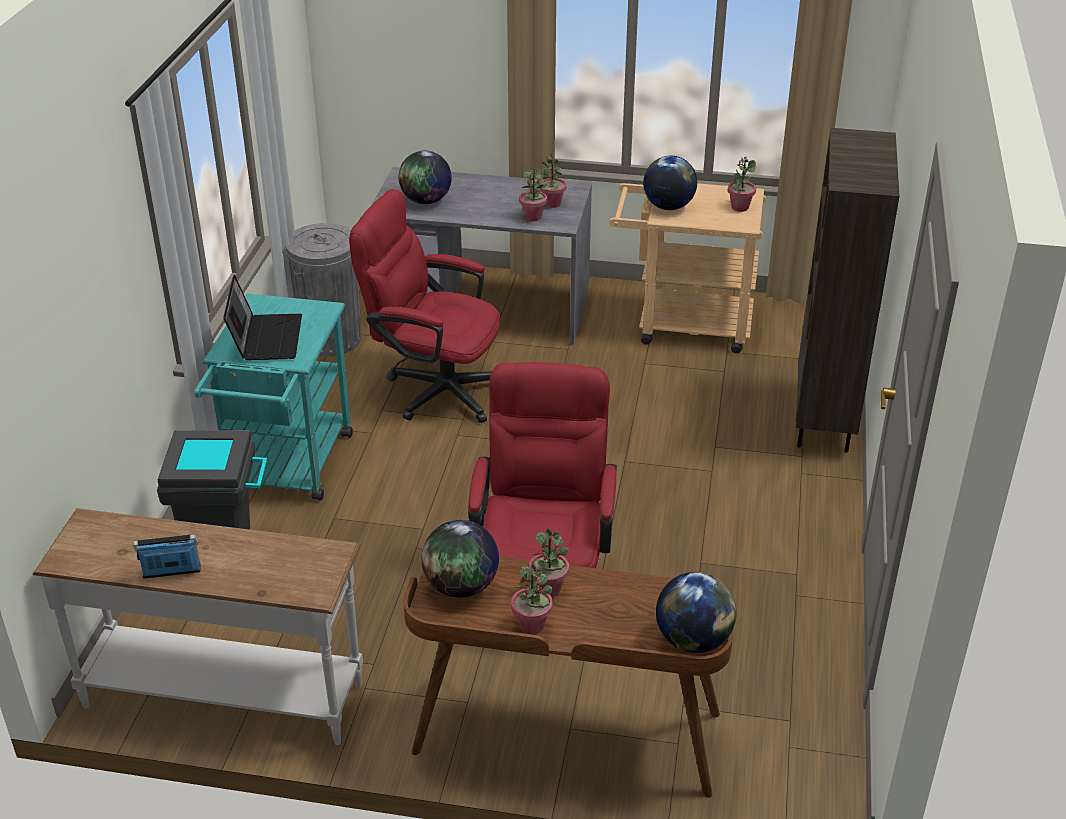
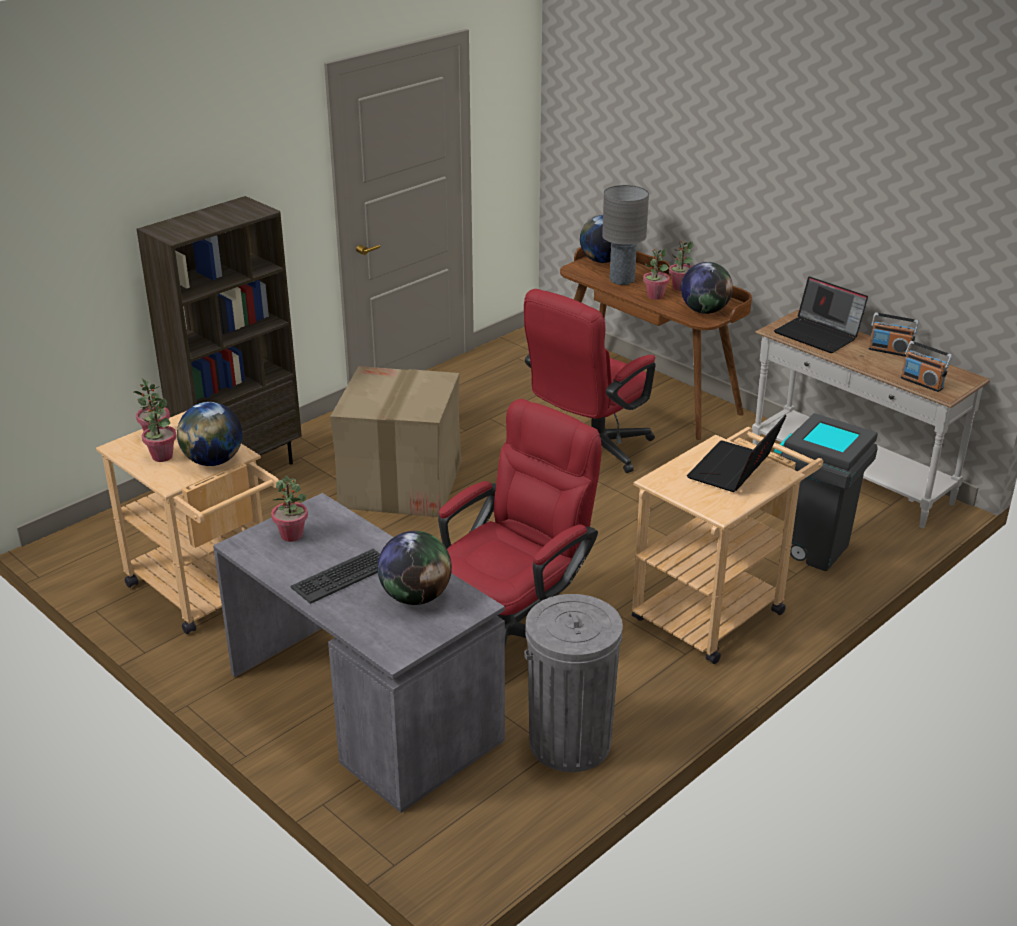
camera: 145 degrees left, 5 degrees down
(117, 528) = (922, 383): none -> radio
(274, 565) = (819, 335): none -> laptop
(287, 469) = (716, 609): turquoise cart -> beige cart
(435, 388) = (514, 630): red office chair -> red office chair turned 105 degrees counterclockwise
(486, 195) = (342, 576): none -> keyboard
(533, 217) = (334, 527): potted plant -> potted plant (162, 456)
(622, 605) = (622, 280): none -> grey table lamp
(674, 468) = (400, 485): none -> cardboard box

